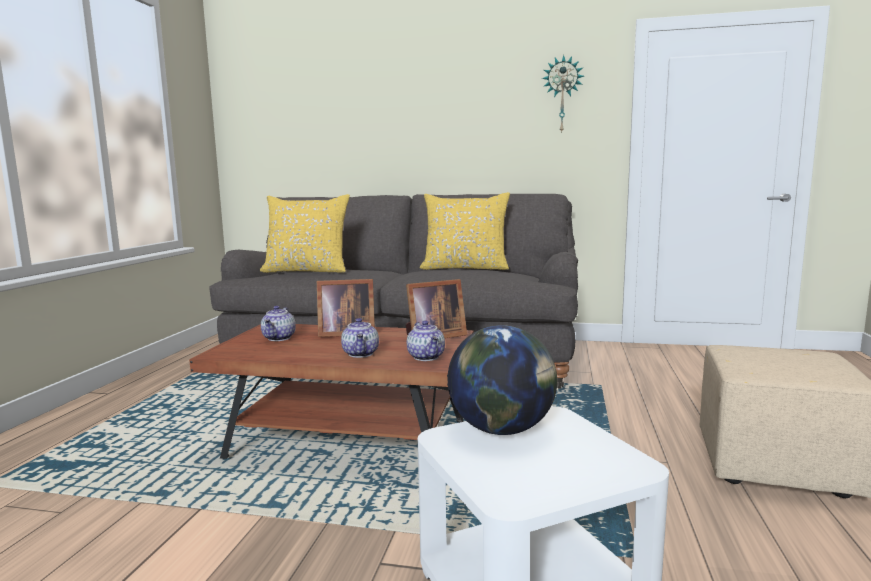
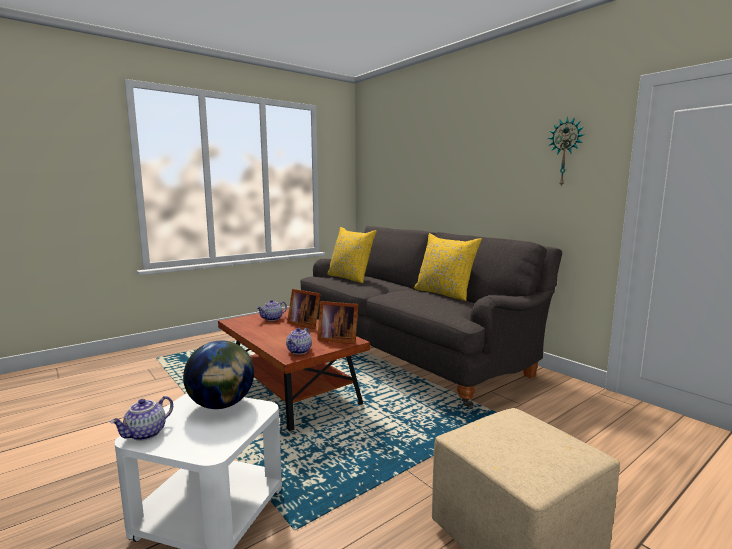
camera: 40 degrees right, 0 degrees up
(361, 354) = (279, 339): teapot -> teapot (146, 434)

